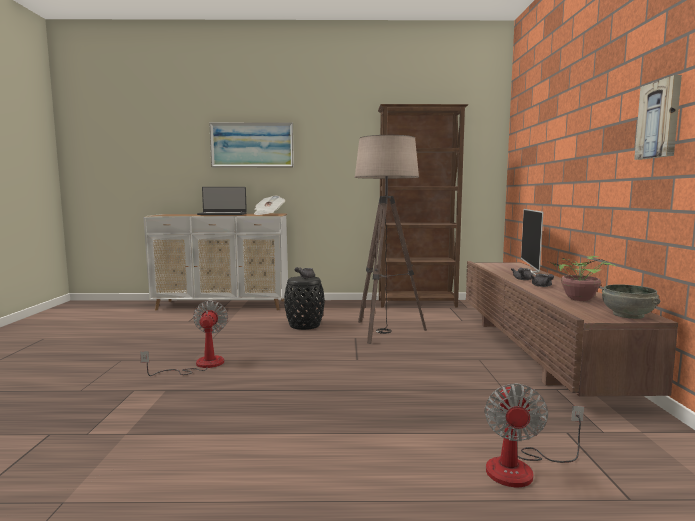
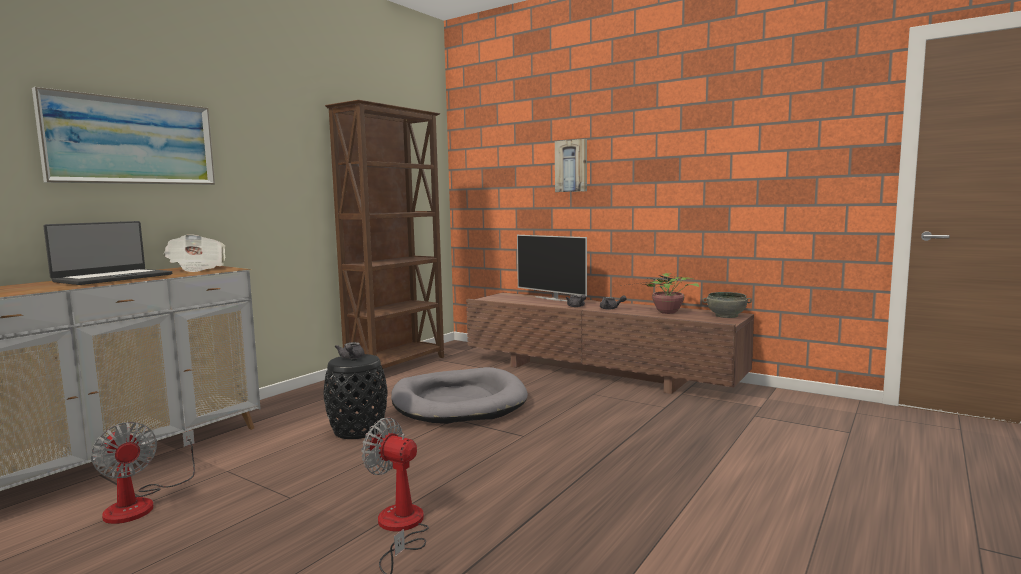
camera: 55 degrees left, 0 degrees up
(385, 331) = (458, 402): floor lamp -> grey dog bed
(522, 468) = (799, 445): fan -> fan (141, 503)
(660, 120) = (711, 161): picture -> picture (571, 166)

